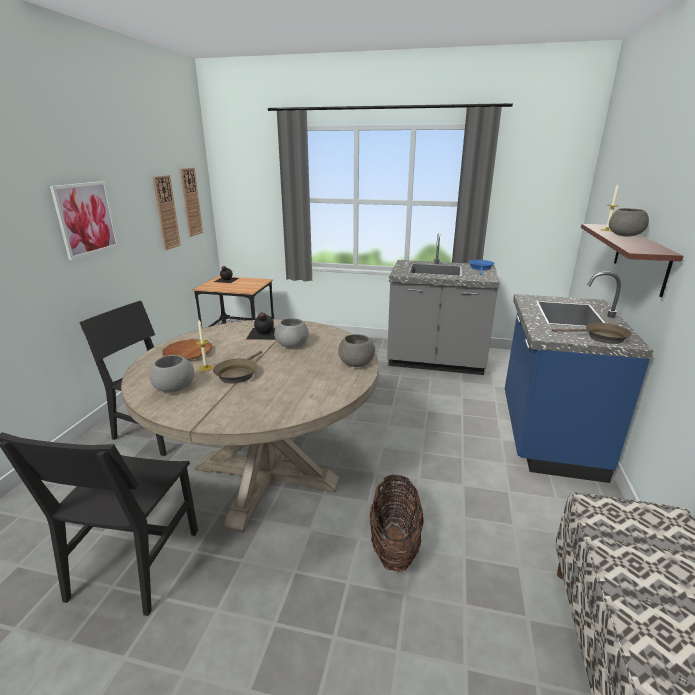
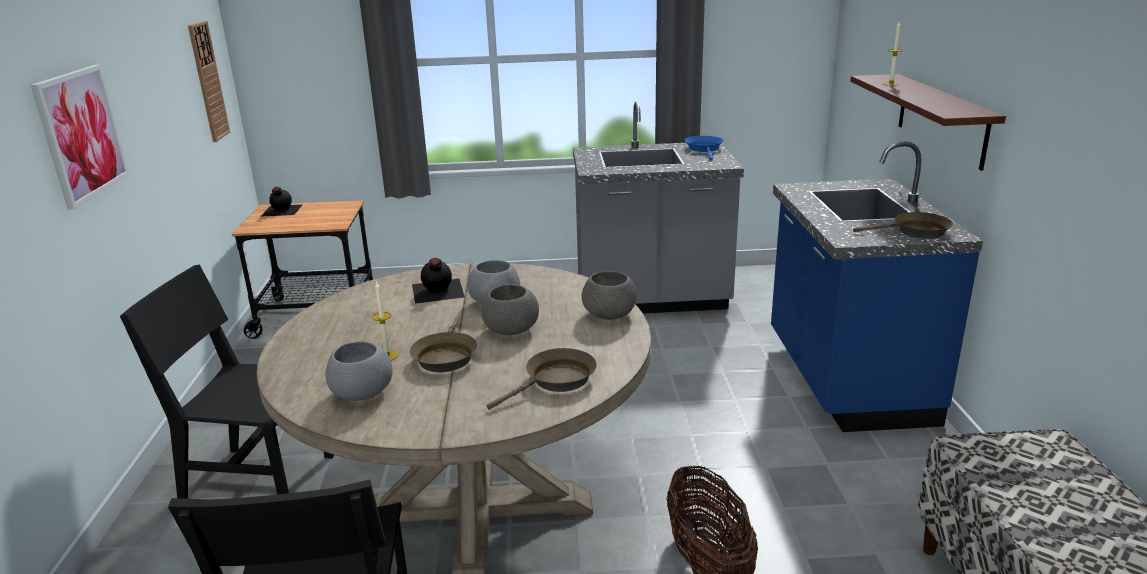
camera: 15 degrees left, 0 degrees up
(166, 212) = (179, 105): wall clock -> none
(188, 353) = (338, 338): brown plate -> none
(292, 401) = (556, 381): none -> brown frying pan
(624, 235) = (918, 91): grey bowl -> grey bowl (510, 330)

